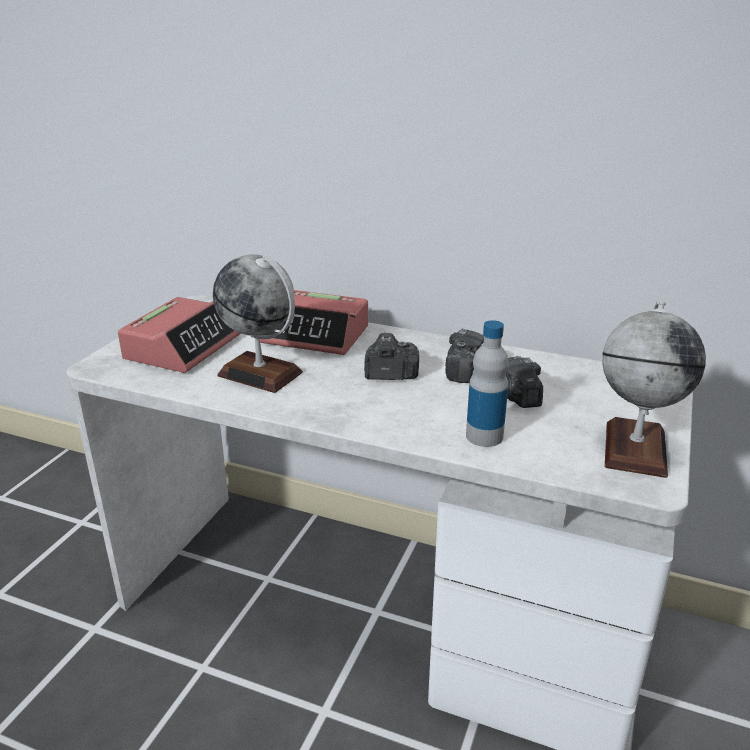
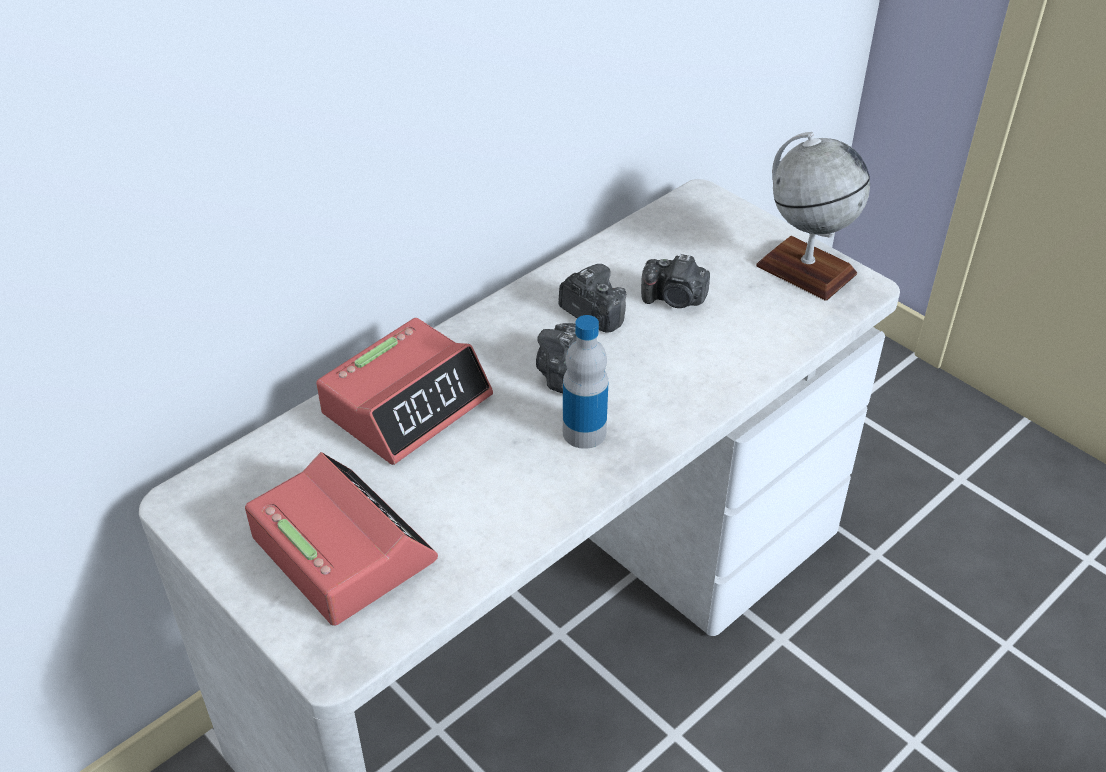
camera: 65 degrees left, 15 degrees up
(260, 374) = (486, 485): globe -> none
(484, 436) = (736, 352): bottle -> bottle (584, 432)

